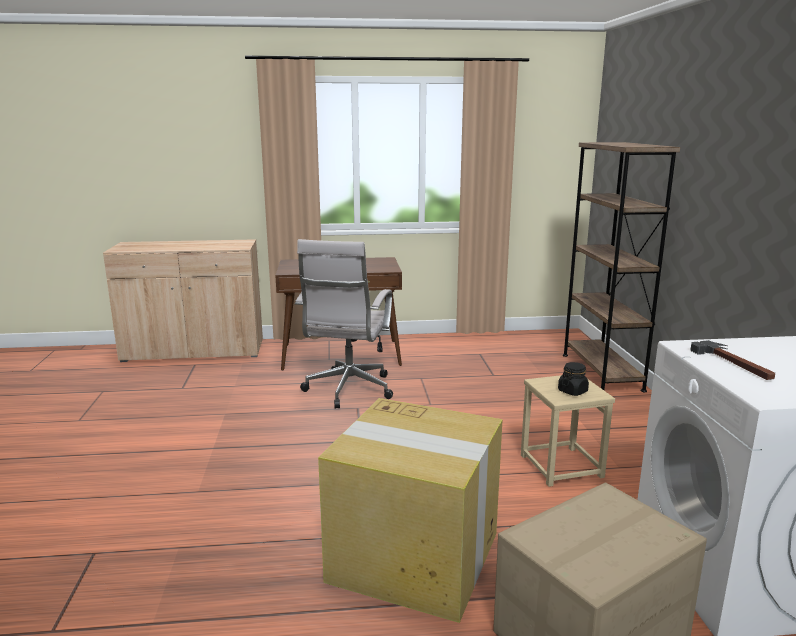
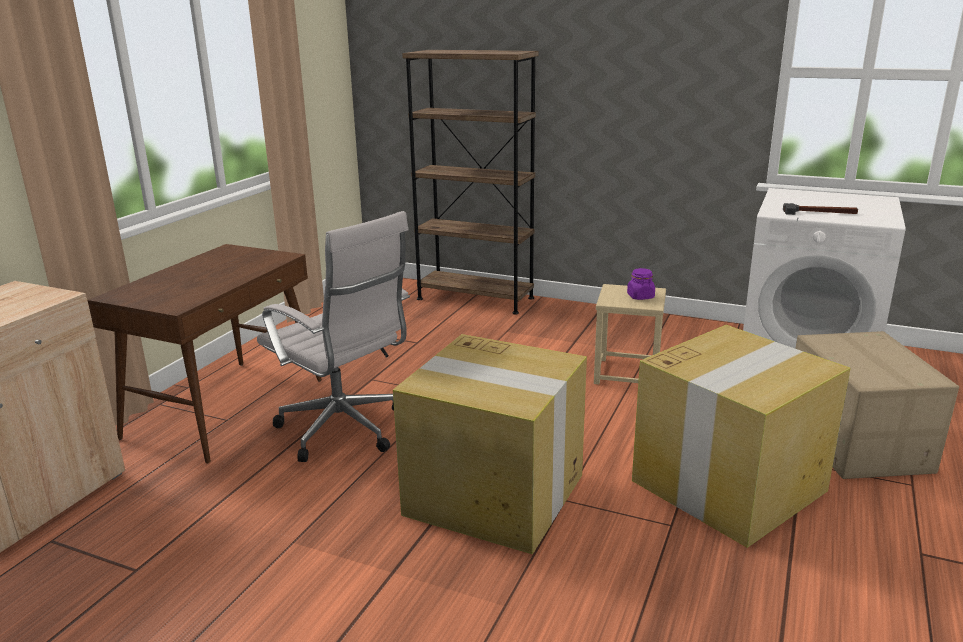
camera: 60 degrees left, 5 degrees up
(315, 457) = (497, 495): none -> cardboard box
(572, 391) = (640, 296): black jar -> purple jar

